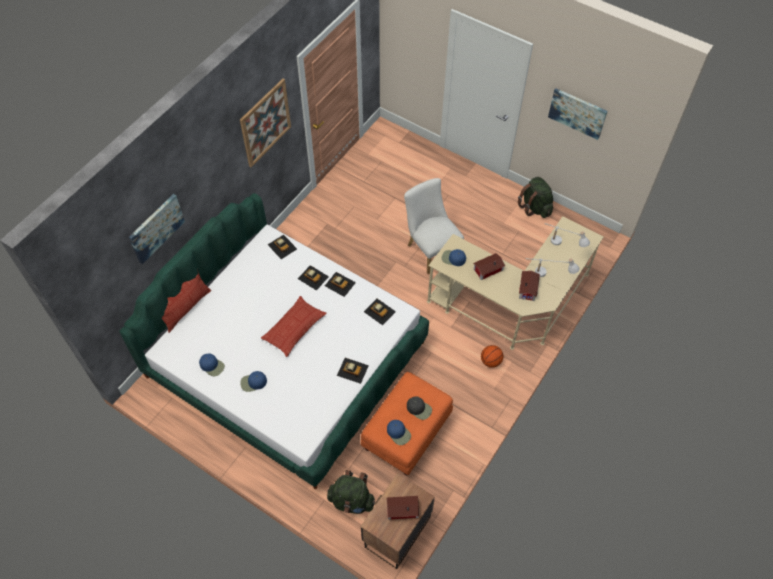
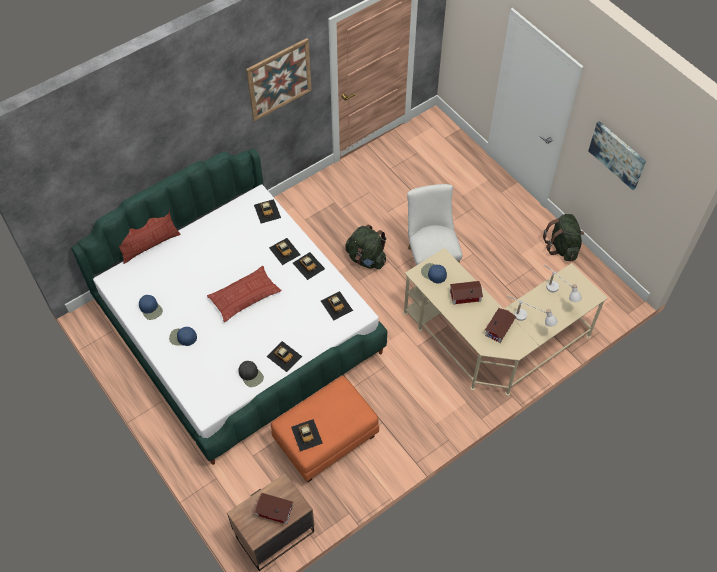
camera: 20 degrees right, 0 degrees up
(156, 228) = (129, 155): picture -> none
(352, 501) = (243, 488): green backpack -> green backpack (366, 258)
(398, 433) = (306, 434): blue cap -> toy car
(419, 409) = (338, 417): black cap -> black cap (251, 375)
(490, 361) = (444, 395): basketball -> none

